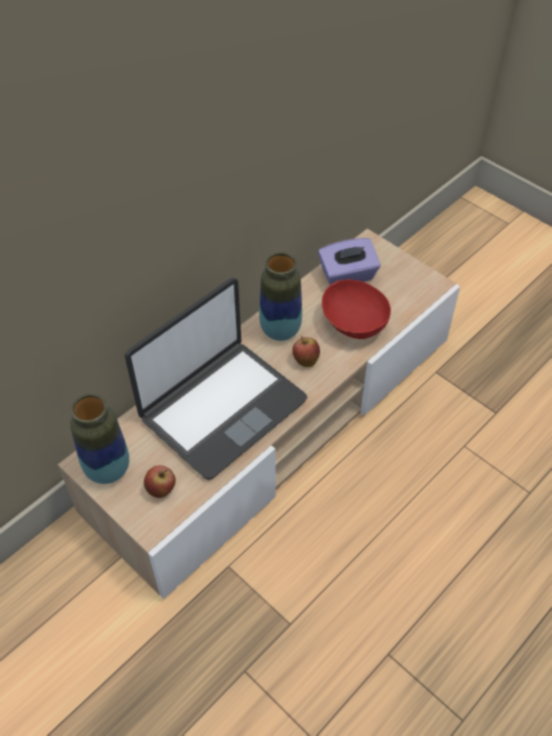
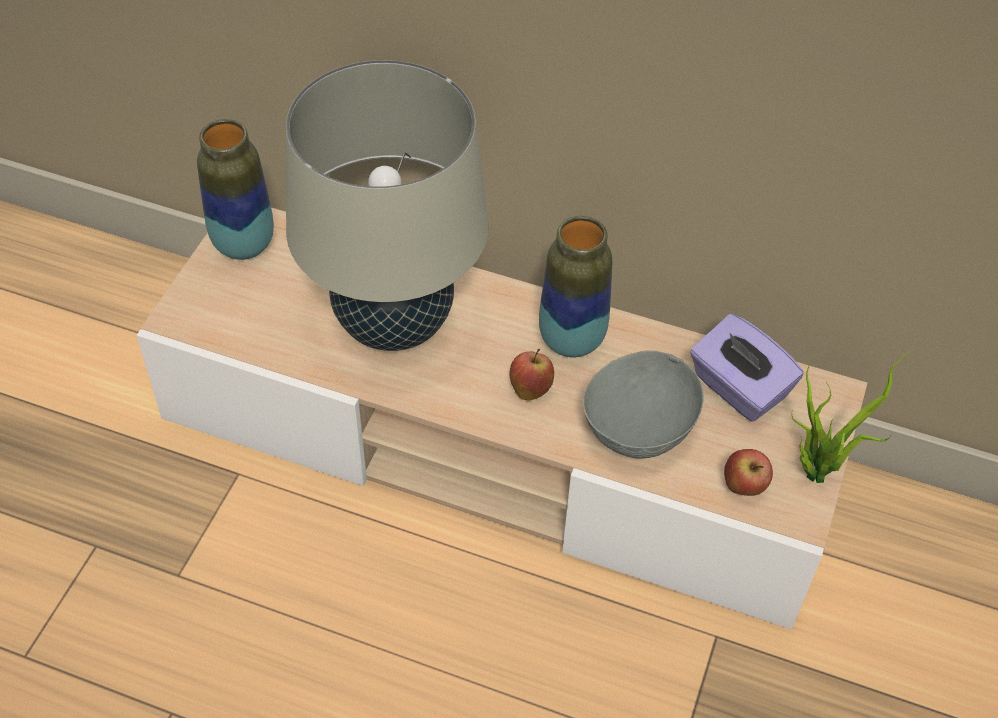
camera: 65 degrees right, 0 degrees up
(161, 490) = (235, 307): apple -> apple (744, 487)
(222, 408) = (393, 322): laptop -> beige table lamp
(353, 324) = (638, 426): red bowl -> grey bowl
(409, 266) = (817, 467): none -> potted plant

